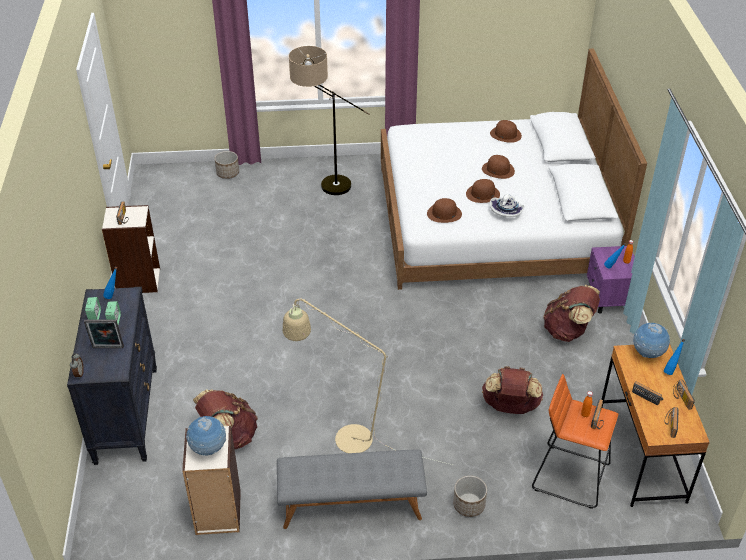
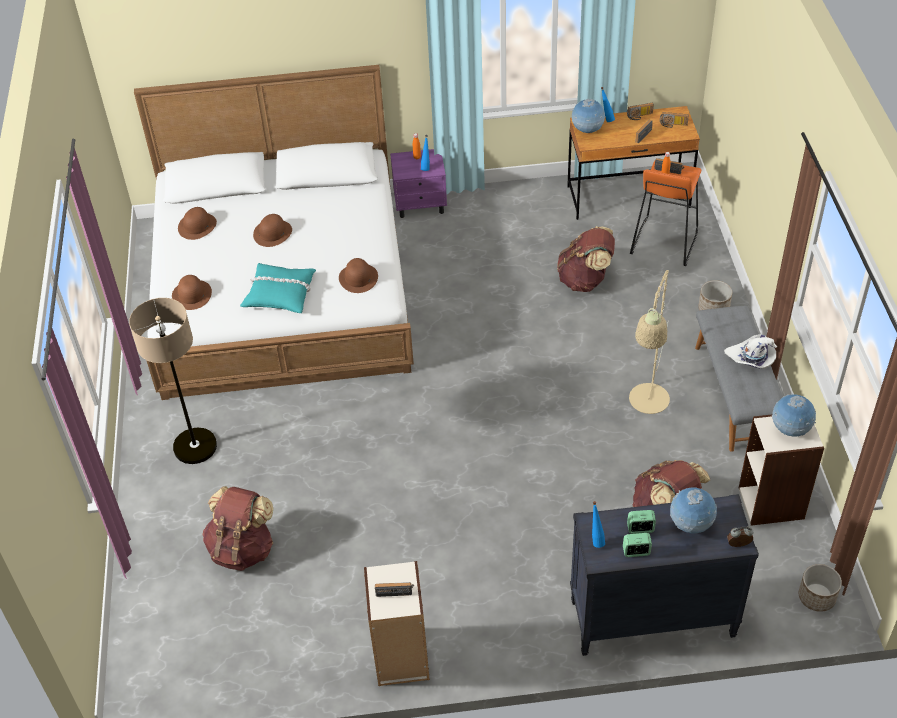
camera: 90 degrees left, 5 degrees up
(107, 348) = (690, 525): picture frame -> globe
(227, 173) = (147, 583): planter -> planter (817, 597)
(428, 176) = (280, 293): none -> turquoise pillow
(482, 194) = (321, 246): brown hat -> brown hat (192, 295)
(506, 211) = (354, 227): white hat -> white hat (751, 358)
(568, 331) = (472, 236): brown backpack -> brown backpack (242, 549)

